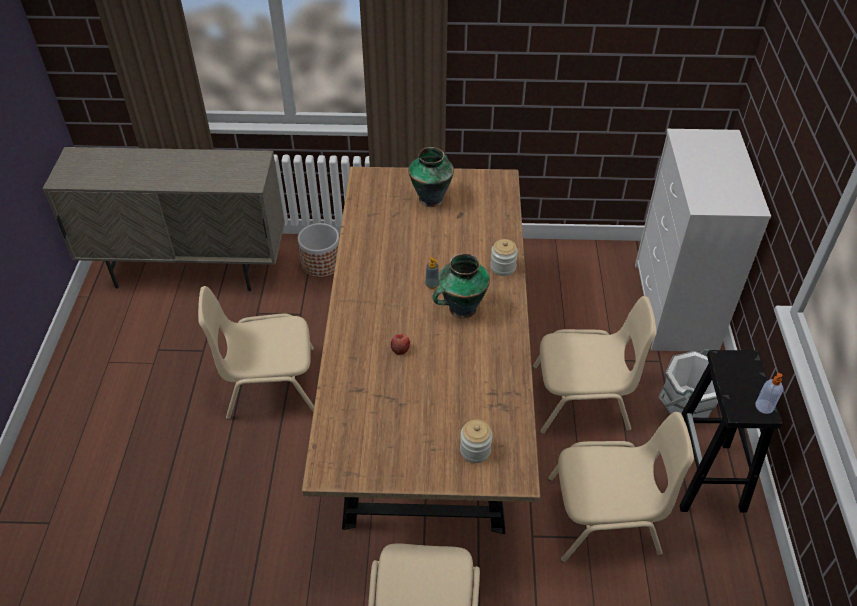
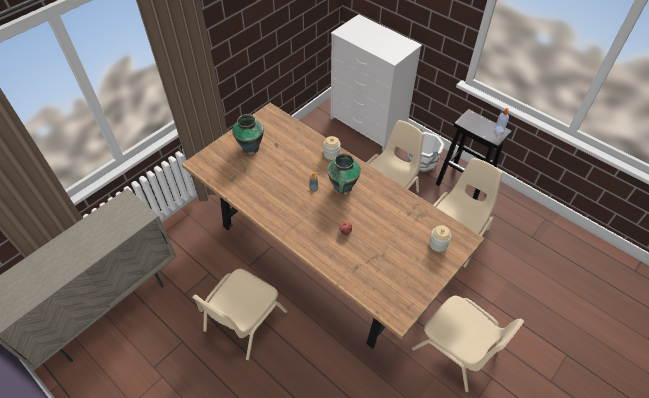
camera: 50 degrees left, 5 degrees up
(322, 264) = (184, 238): planter -> none

